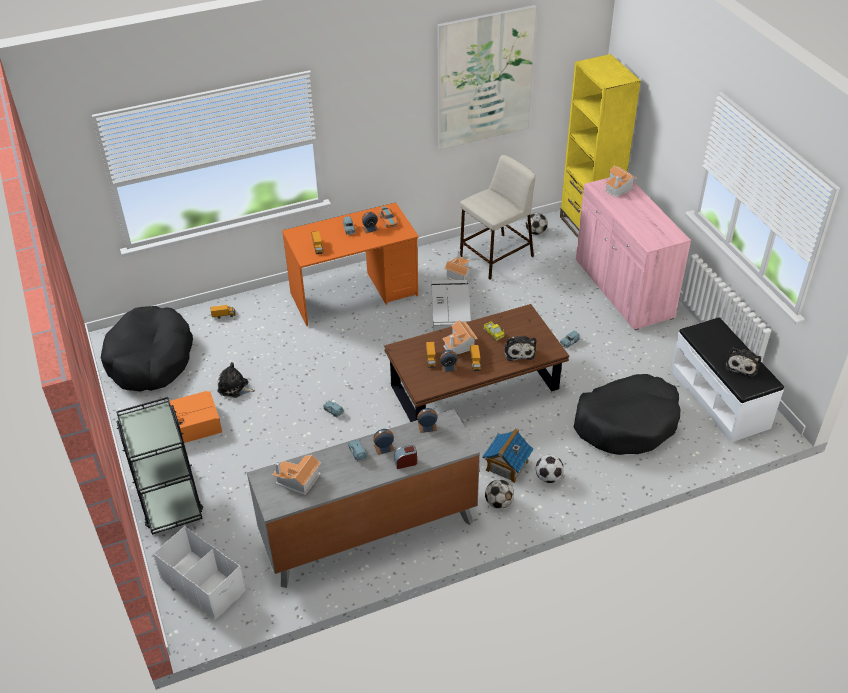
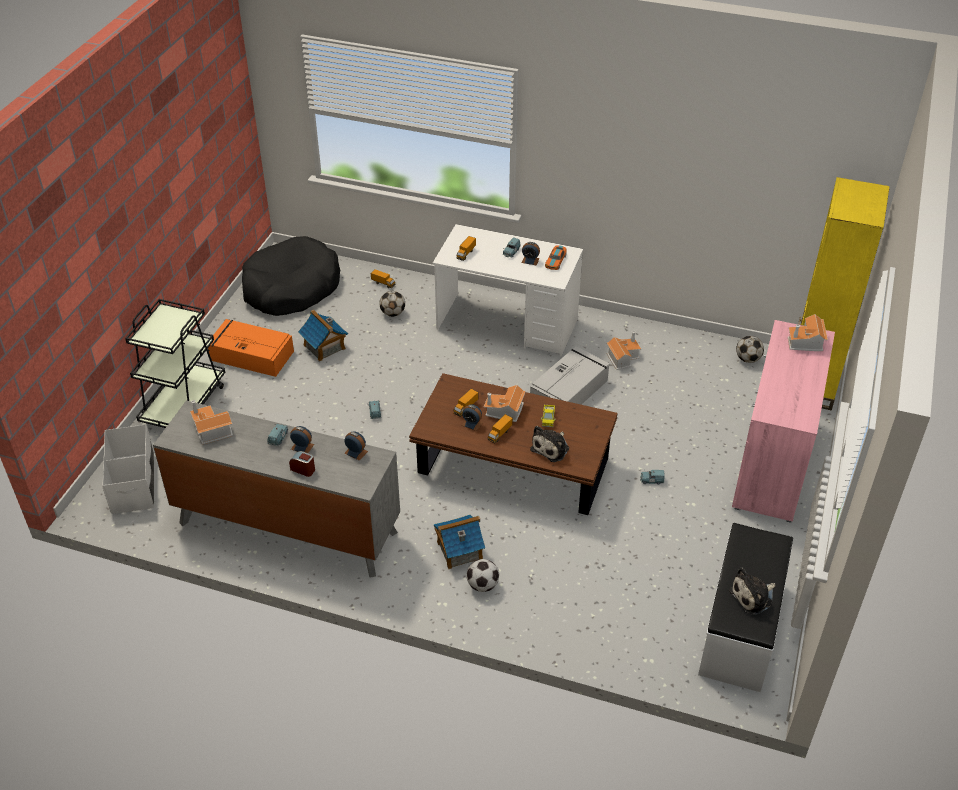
camera: 40 degrees right, 0 degrees up
(235, 388) = (324, 347): plush toy -> toy house
(354, 295) = (507, 325): orange desk -> white desk
(484, 78) = (720, 154): picture -> none
(496, 257) = (678, 361): beige stool -> none
(498, 503) = (414, 576): football -> football (393, 313)
(626, 423) = (615, 587): black dog bed -> none

